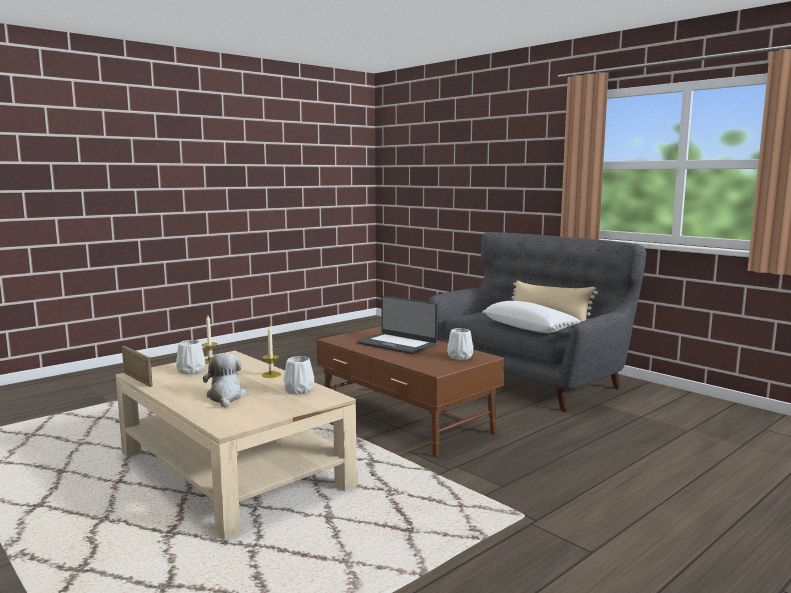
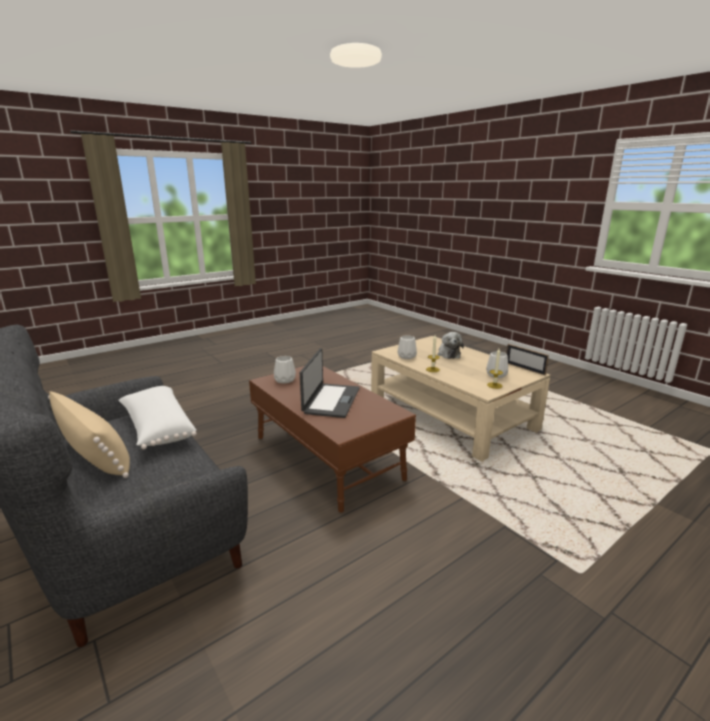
camera: 175 degrees left, 10 degrees up
(397, 344) = (331, 400): laptop -> laptop turned 60 degrees clockwise

